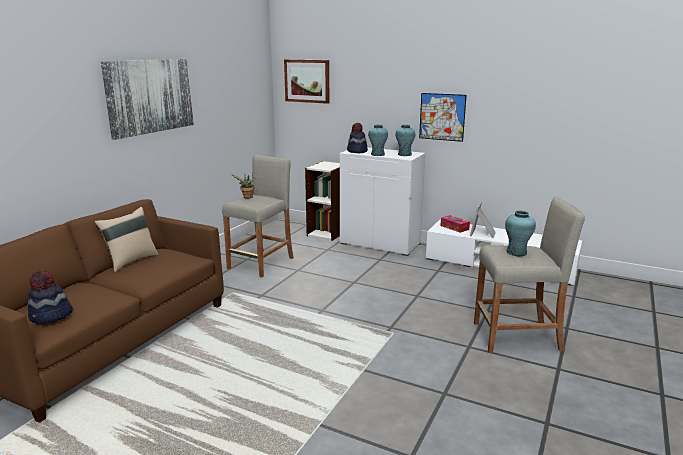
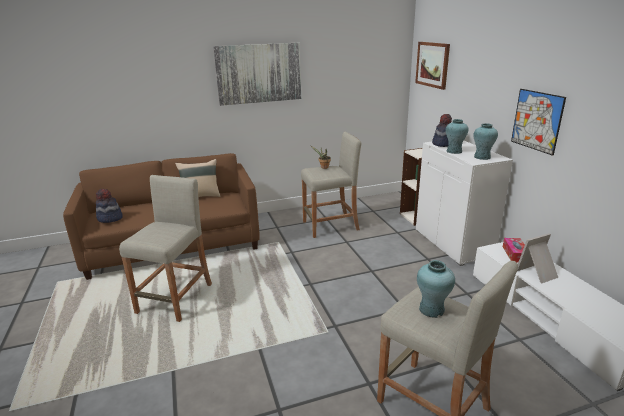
camera: 45 degrees right, 5 degrees up
(209, 379) = (176, 298): none -> beige stool

